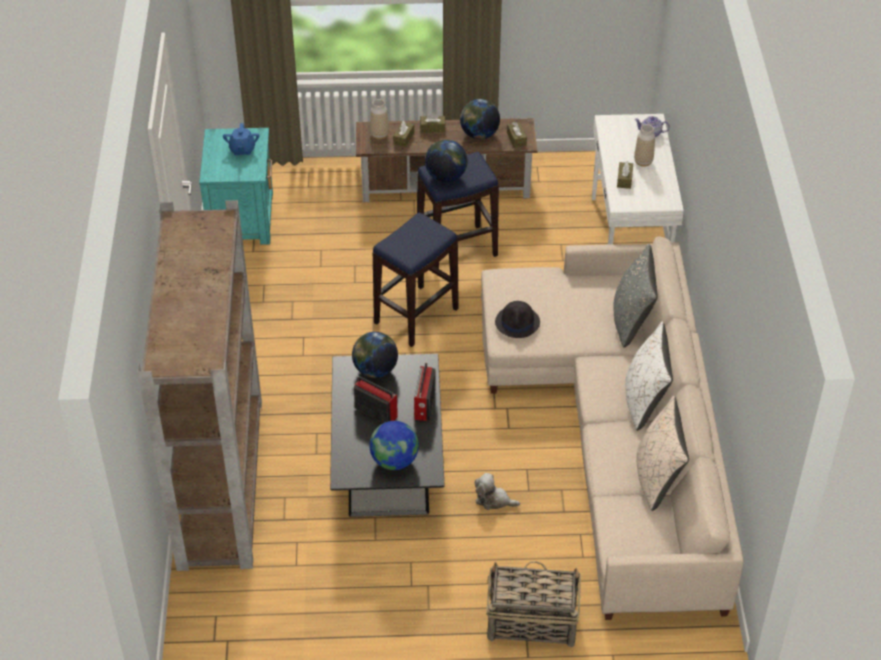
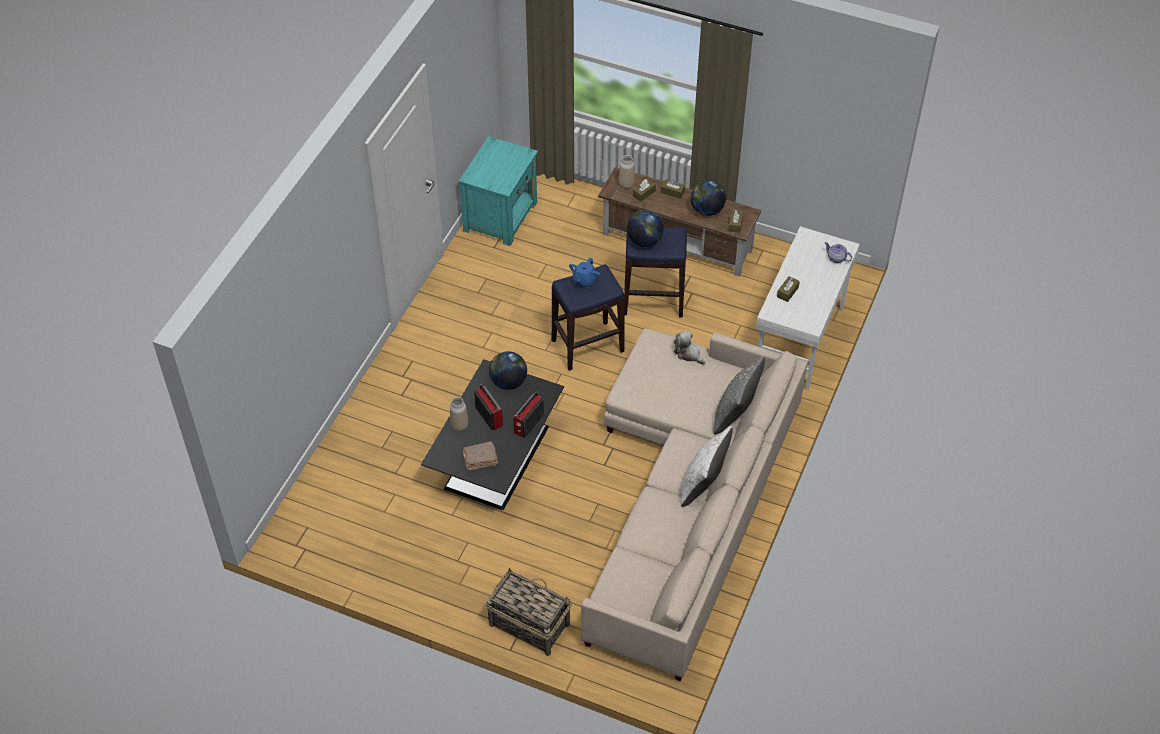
camera: 25 degrees right, 5 degrees up
(221, 482) = (367, 426): brown bookcase -> none
(242, 150) = (506, 163): blue teapot -> blue teapot (584, 281)
(394, 461) = (480, 460): globe -> brown book
(493, 500) = (558, 518): plush toy -> plush toy (688, 354)
(518, 322) = (643, 382): black hat -> none
(643, 162) = (813, 282): vase -> vase (459, 426)
(657, 478) = (672, 551): beige pillow -> none

